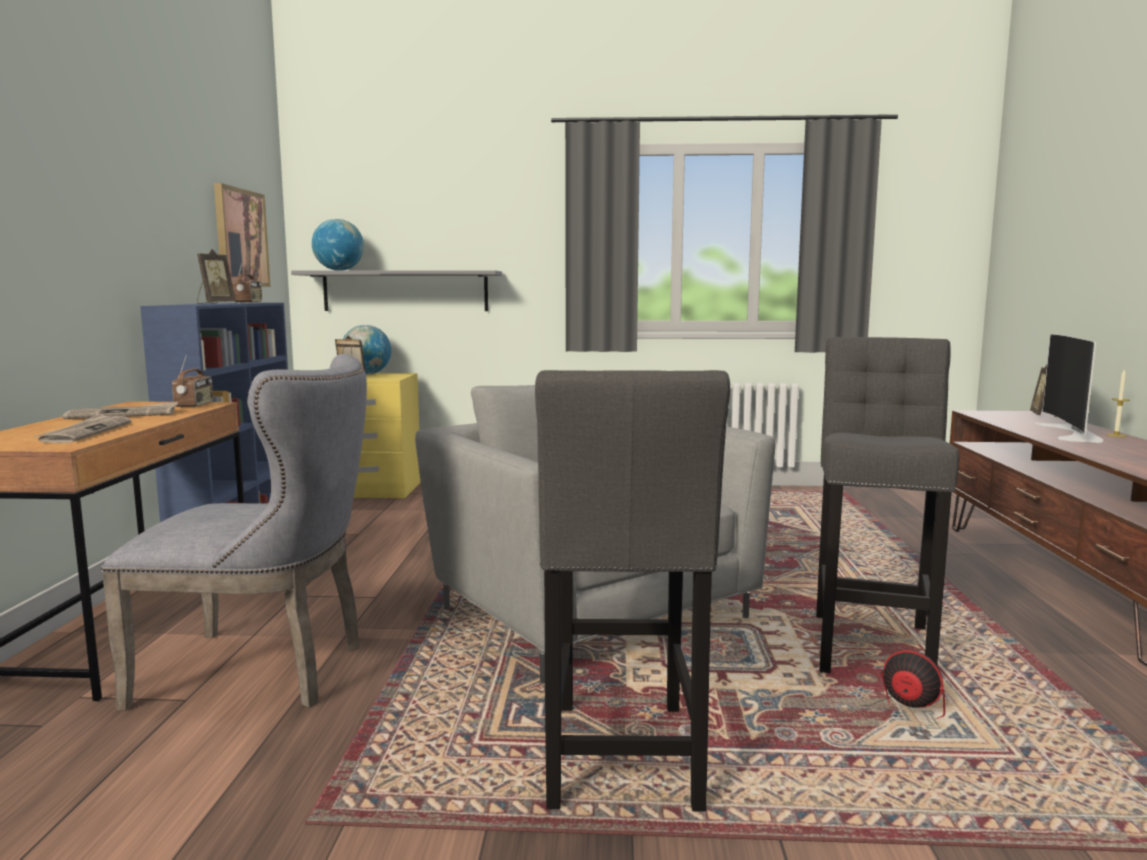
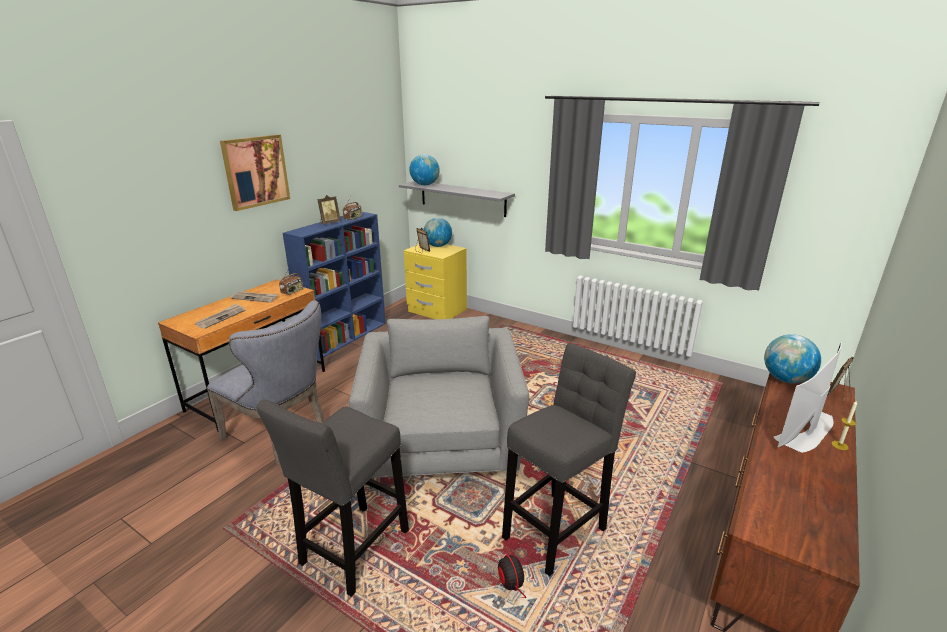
camera: 30 degrees right, 15 degrees up
(240, 238) = (363, 172): picture -> picture (256, 171)
(982, 413) = (785, 379): none -> globe

